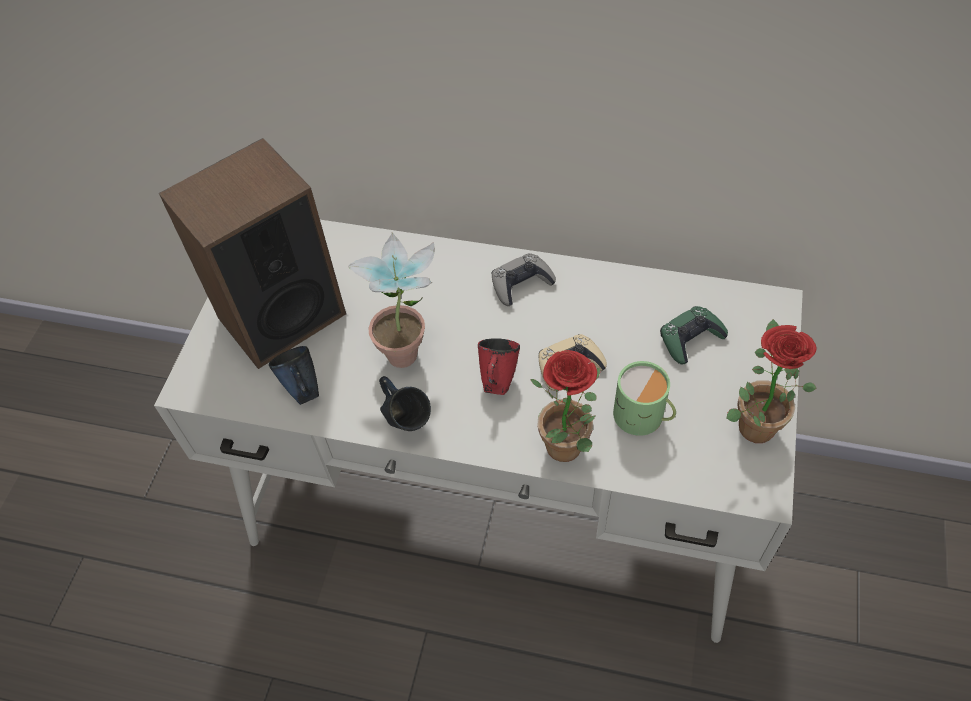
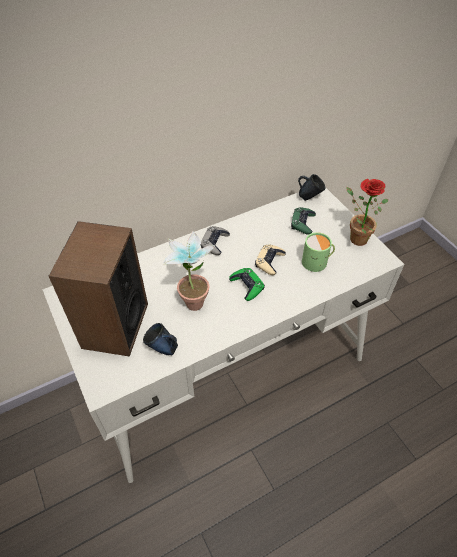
camera: 45 degrees left, 5 degrees down
(406, 423) = (227, 329): blue mug -> blue mug (309, 197)
(498, 380) = (247, 286): red mug -> green game controller
(569, 452) = (305, 293): potted plant -> none

